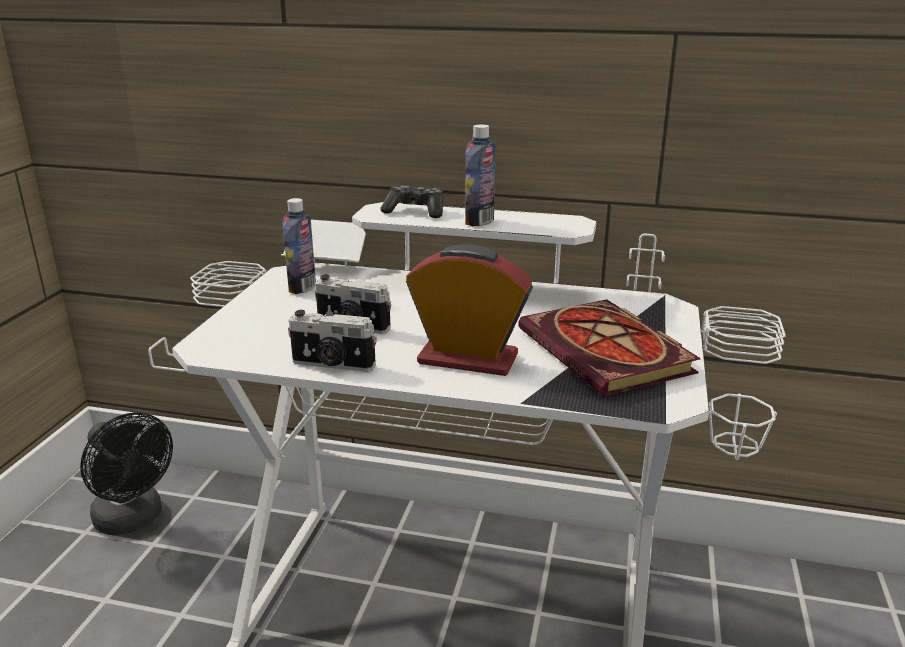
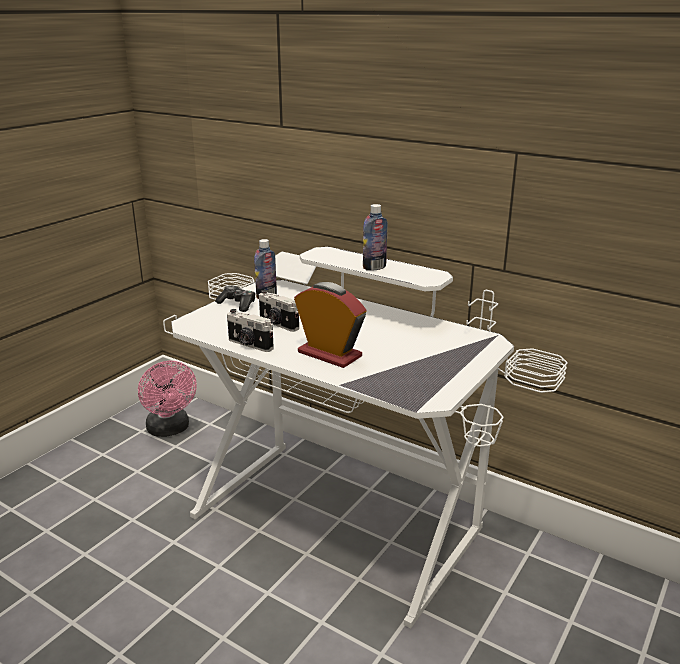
camera: 20 degrees right, 0 degrees up
(134, 519) = (170, 430): black fan -> pink fan
(415, 211) = (341, 255): game controller -> game controller (237, 304)
(609, 353) = (421, 365): book -> none

